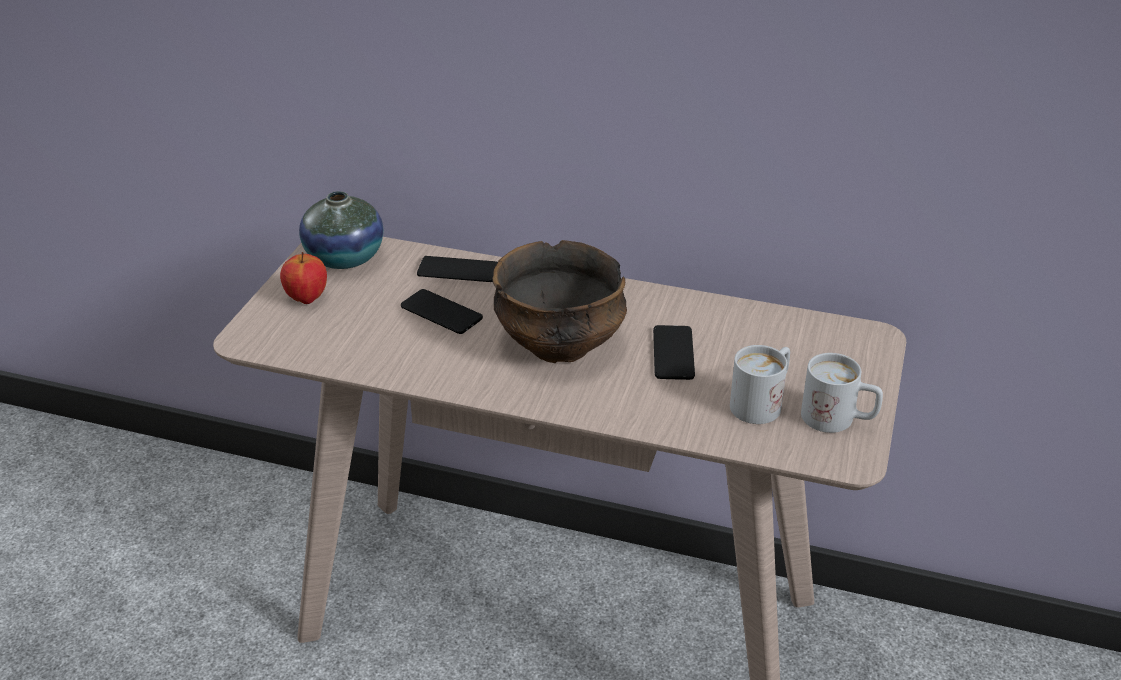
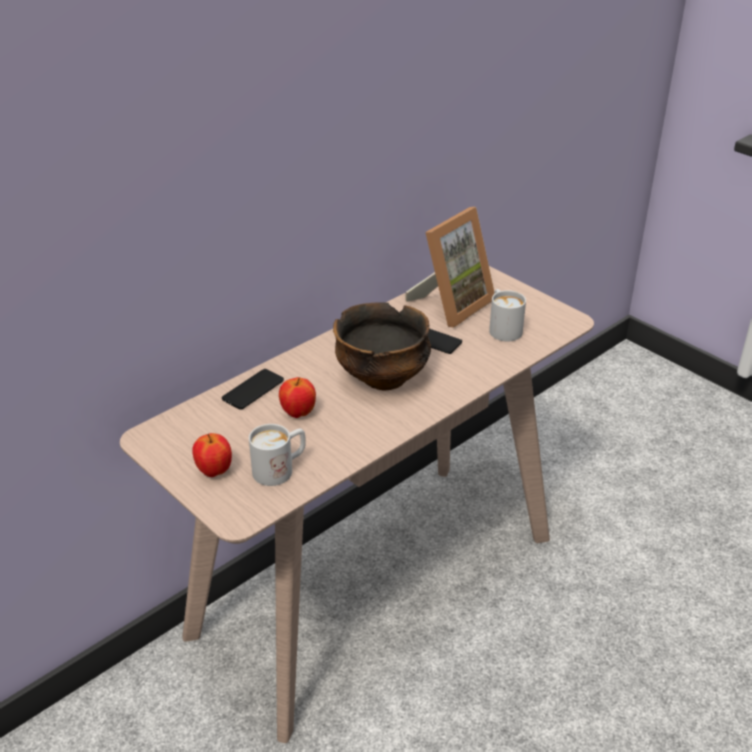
camera: 60 degrees left, 0 degrees up
(344, 258) = (177, 436): vase -> none
(441, 312) = (298, 413): phone -> apple
(770, 343) = (451, 304): none -> picture frame
(838, 420) = (537, 311): white mug -> white mug (280, 469)

